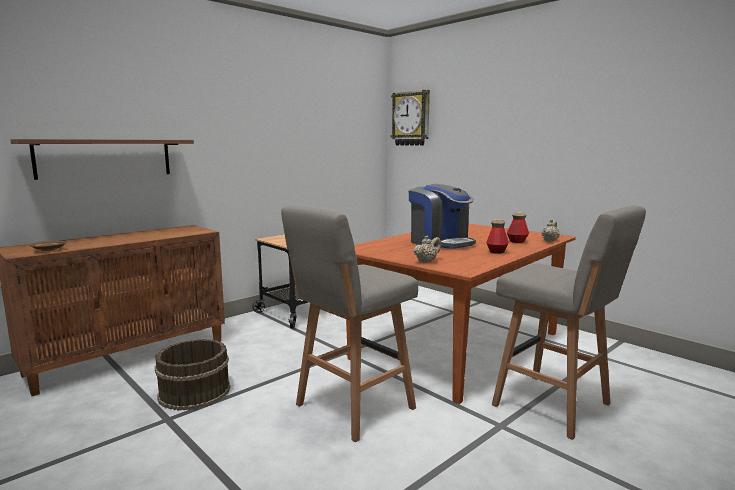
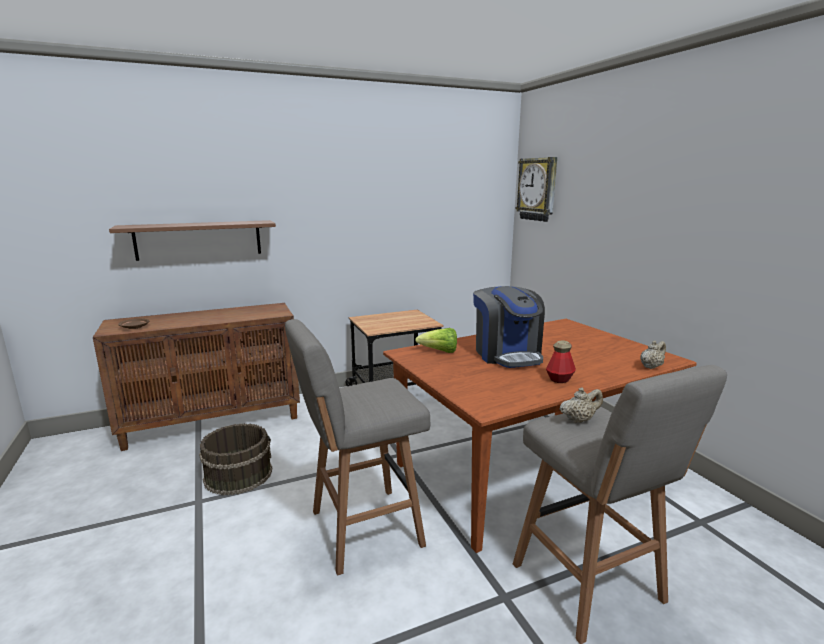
camera: 20 degrees right, 5 degrees up
(383, 245) = (439, 352): none -> lettuce
(426, 261) = (458, 386): beige teapot -> beige teapot (579, 420)
(517, 241) = (605, 363): bottle -> none

